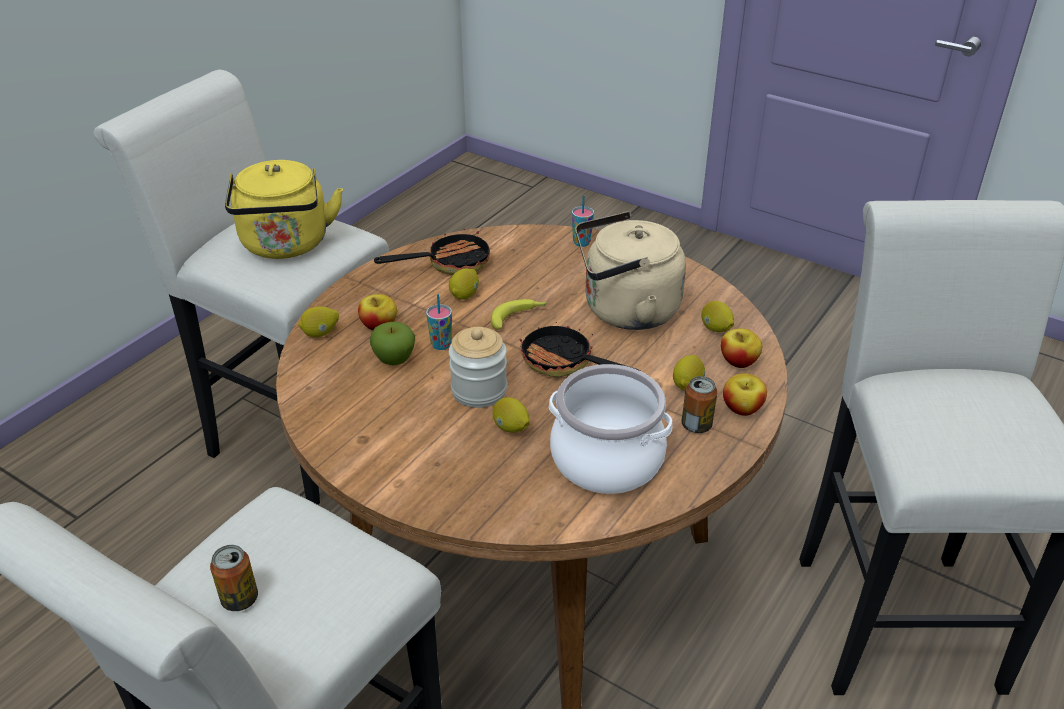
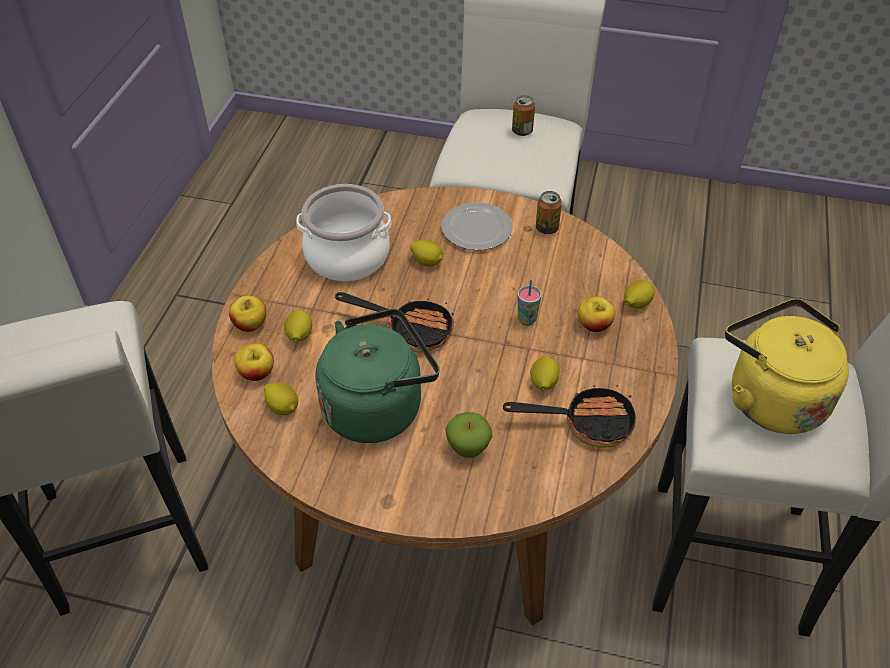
camera: 160 degrees right, 10 degrees up
(394, 360) = (554, 295): apple -> apple (468, 448)
(425, 452) = (477, 229): none -> plate
(449, 264) = (587, 422): frying pan -> frying pan turned 135 degrees counterclockwise
(479, 390) = (468, 285): jar -> none
(519, 317) = (476, 369): banana -> none
(581, 243) = (462, 503): cup -> none
(625, 311) = (378, 406): beige kettle -> green kettle
(696, 425) = (286, 299): can -> can (547, 228)

